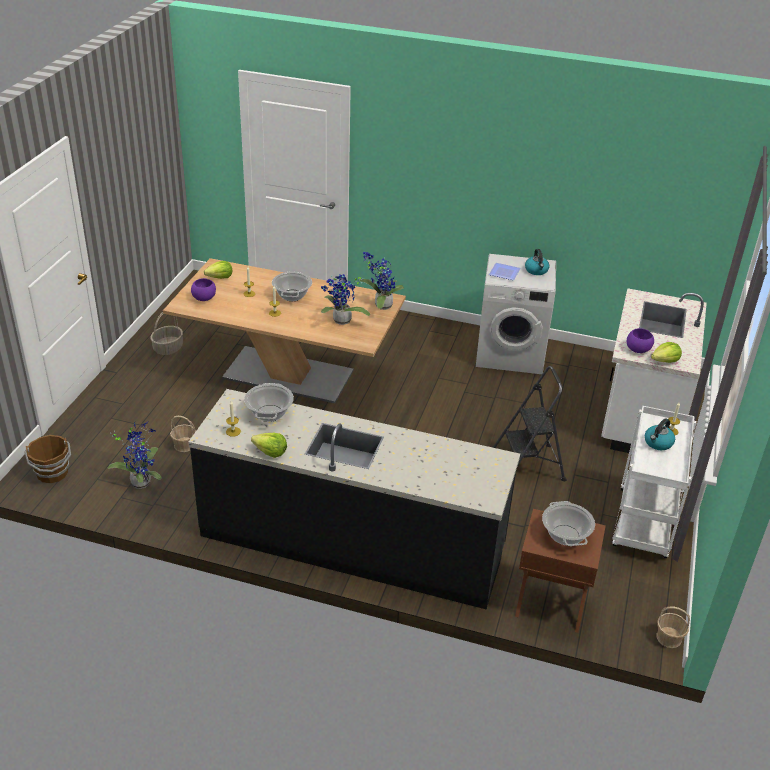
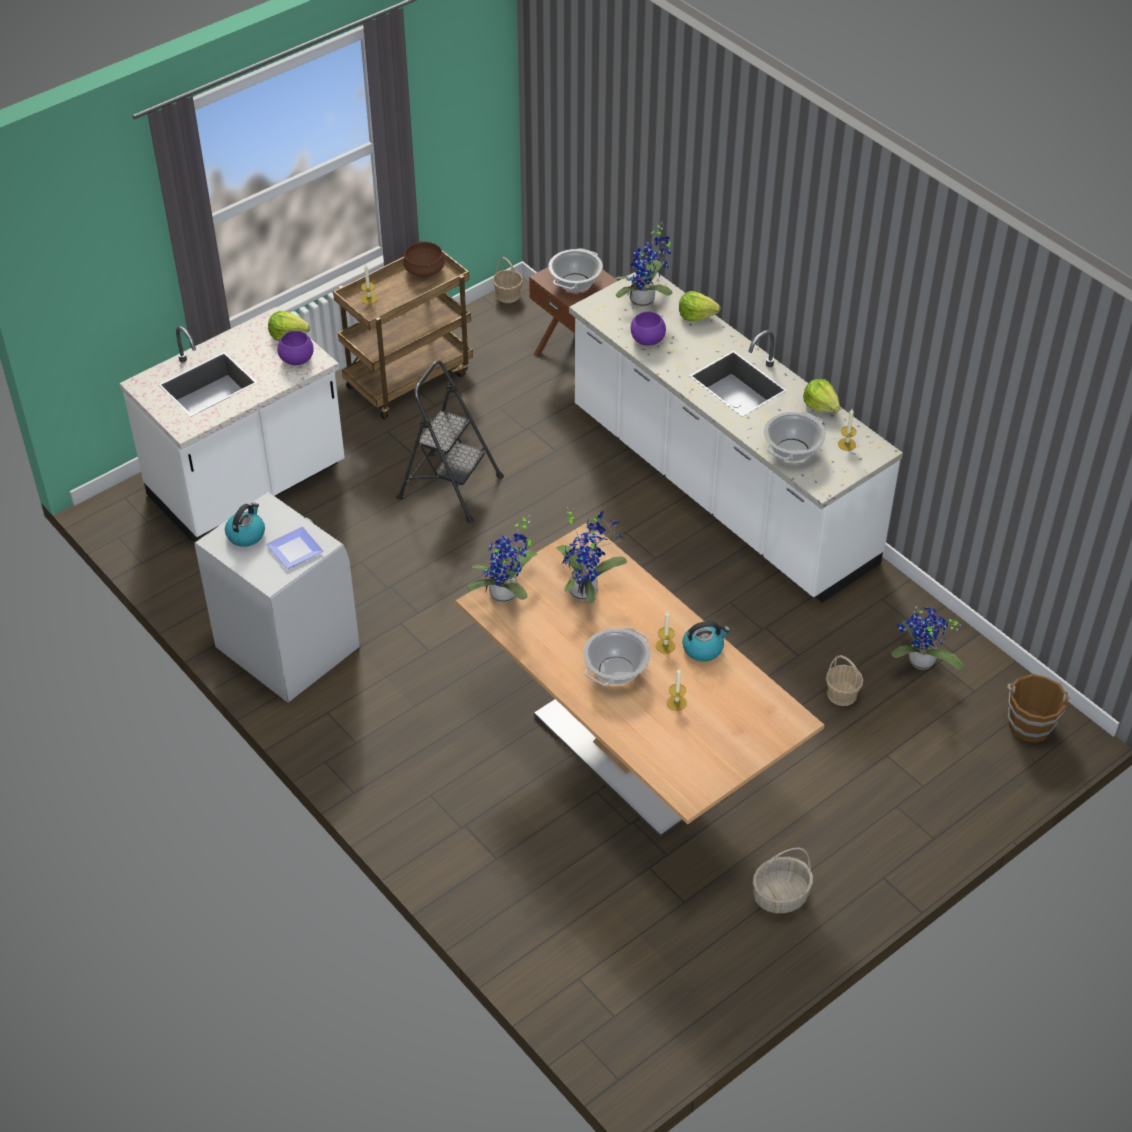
camera: 145 degrees left, 10 degrees up
(204, 298) = (749, 722): purple bowl -> purple bowl (647, 339)
(220, 277) = (699, 760): lettuce -> lettuce (696, 315)
(352, 542) = (720, 488): black counter -> white counter
(470, 481) = (645, 301): none -> potted plant
(643, 525) = (408, 379): white cart -> brown cart
(658, 443) = (399, 294): kettle -> kettle (703, 648)
(668, 469) = (424, 270): none -> brown cooking pot

